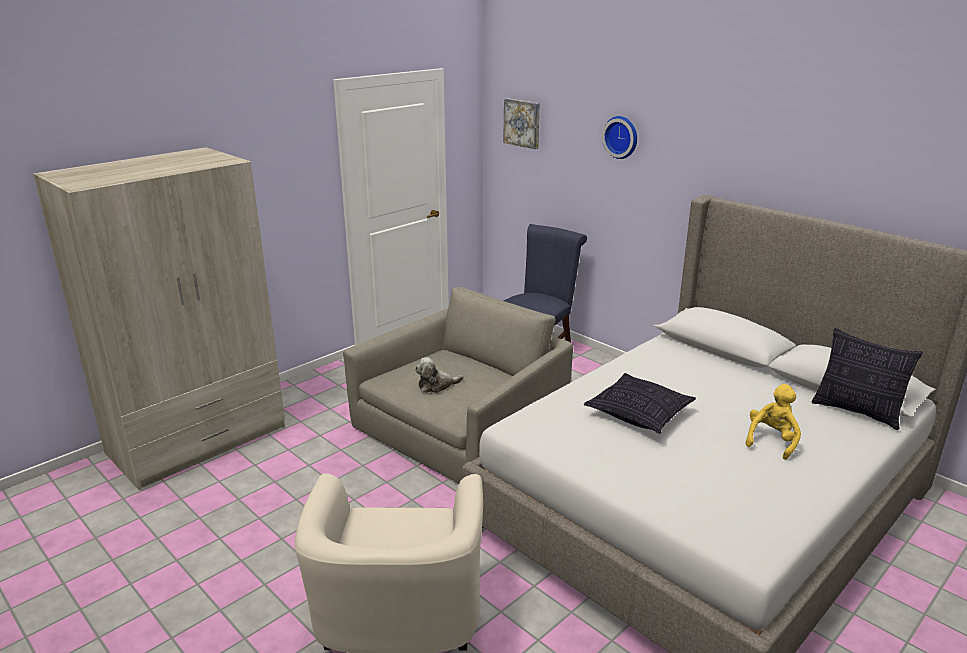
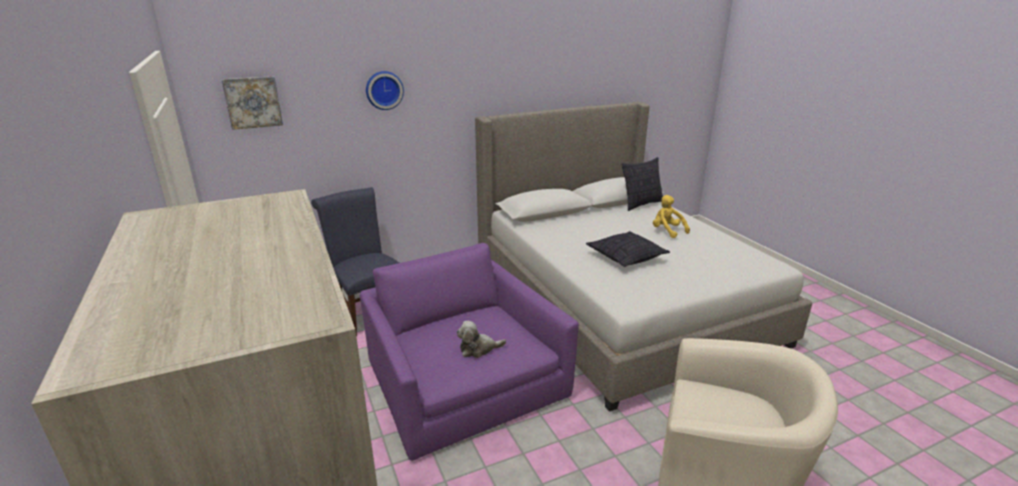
camera: 70 degrees left, 0 degrees up
(436, 385) = (478, 349): plush toy -> plush toy turned 75 degrees clockwise
(463, 428) = (463, 383): grey armchair -> purple armchair

